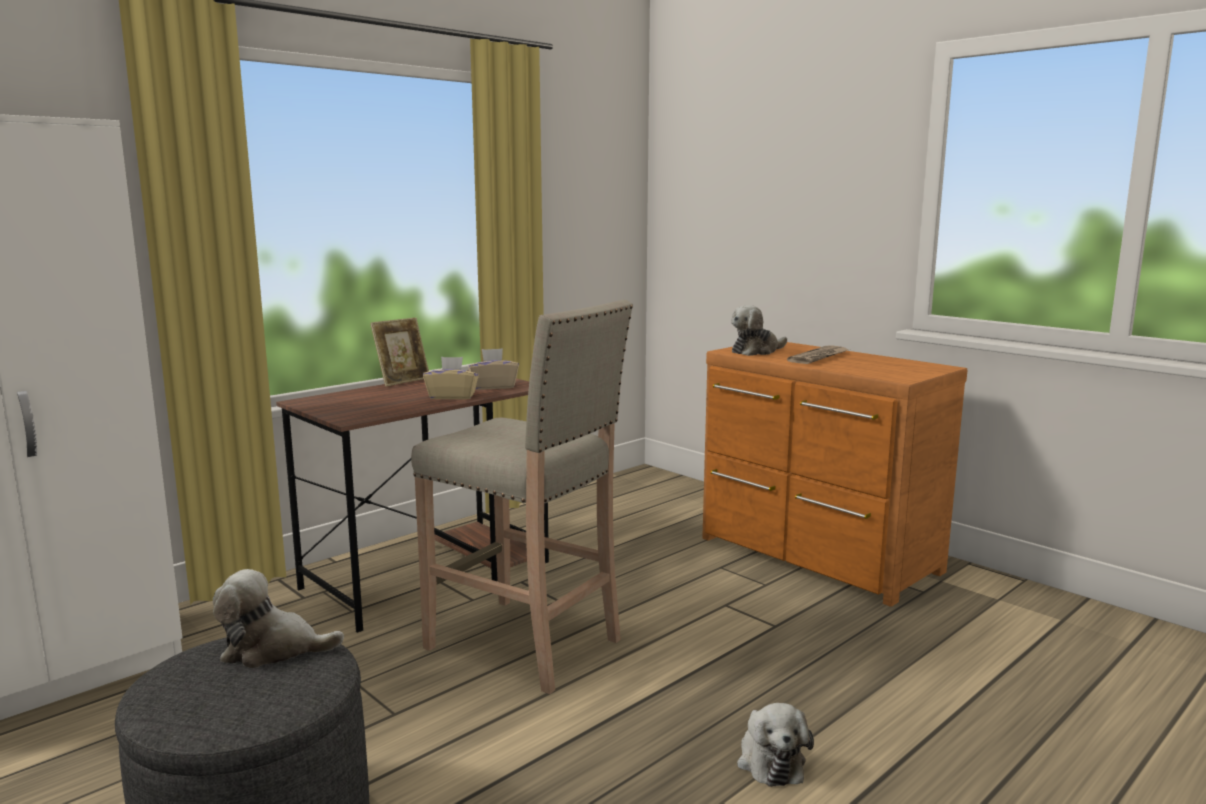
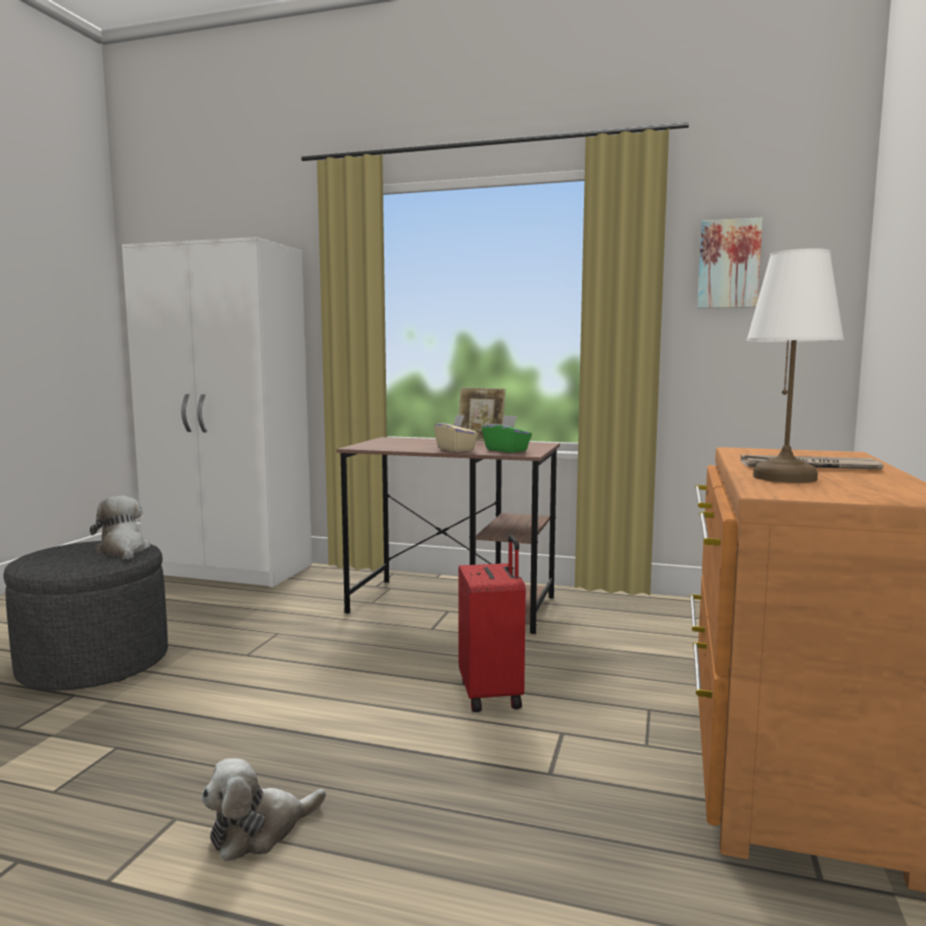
camera: 60 degrees right, 5 degrees down
(493, 386) = (506, 450): beige tissue box -> green tissue box
(526, 645) = (379, 667): beige stool -> none
(569, 180) = (728, 264): none -> picture
(639, 611) = (492, 694): none -> red suitcase
(756, 351) = (767, 453): plush toy -> none
(854, 367) = (786, 478): none -> white table lamp

